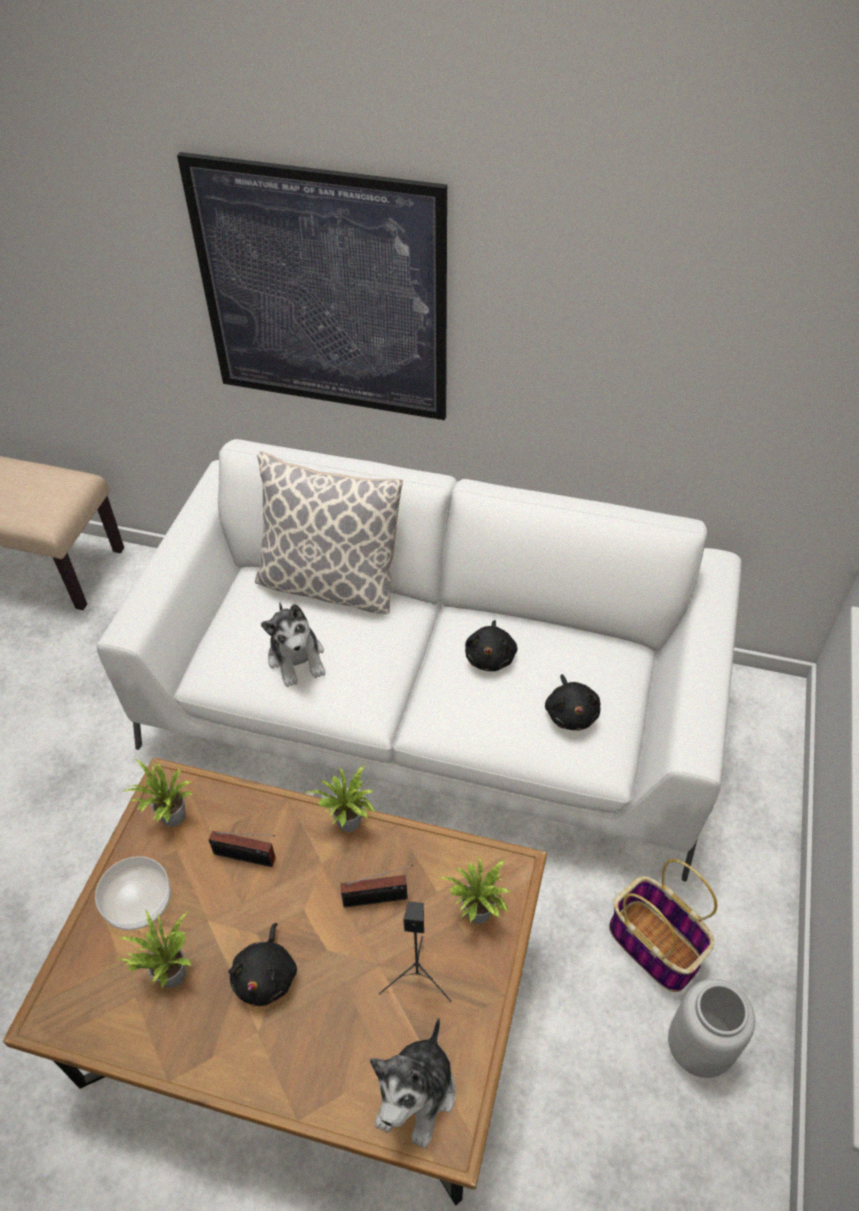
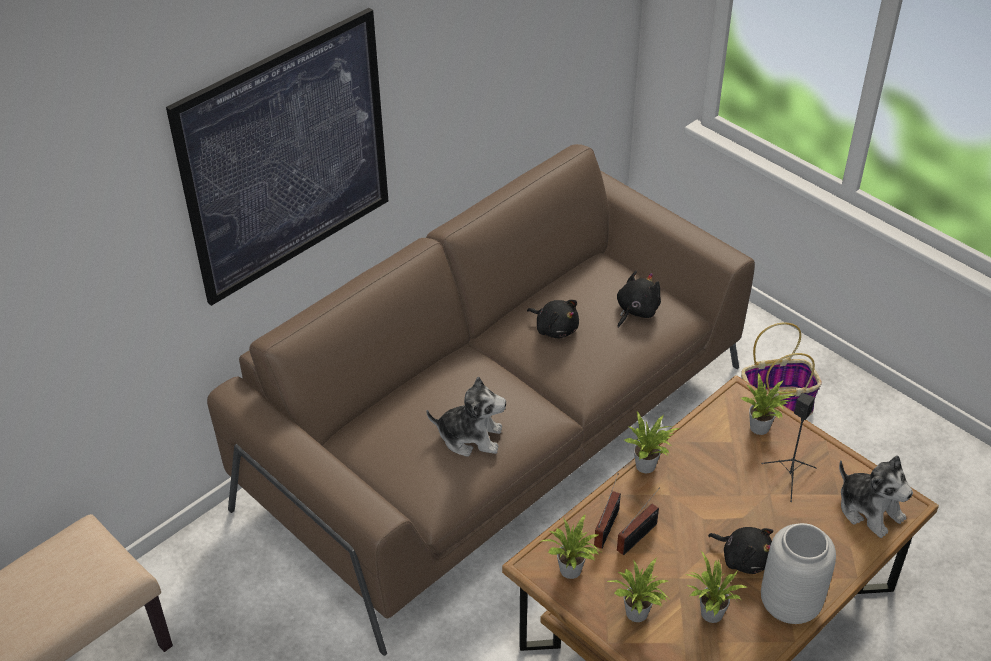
camera: 60 degrees left, 5 degrees down
(139, 902) = (638, 615): bowl -> potted plant
(329, 583) = (404, 389): pillow -> none
(379, 898) = (719, 474): radio -> radio (608, 525)
(431, 707) = (496, 434): white sofa -> brown sofa
(571, 713) = (636, 311): black plush toy -> black plush toy turned 75 degrees counterclockwise
(698, 1045) = (852, 420): grey vase -> grey vase (788, 604)

